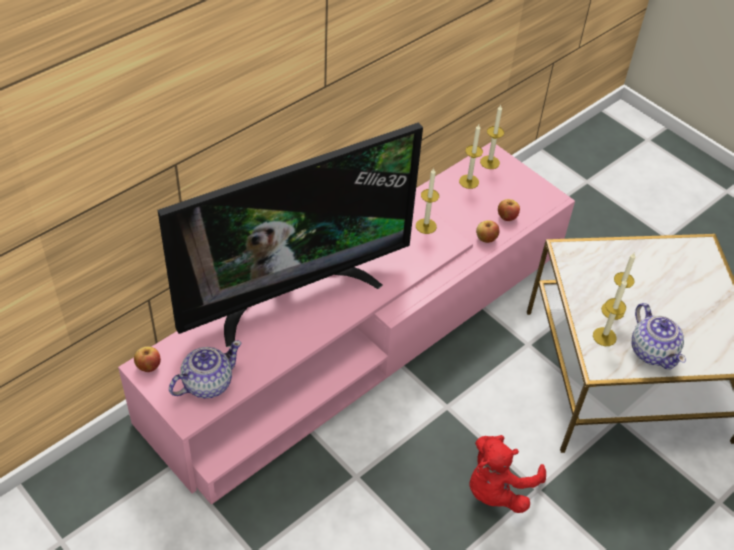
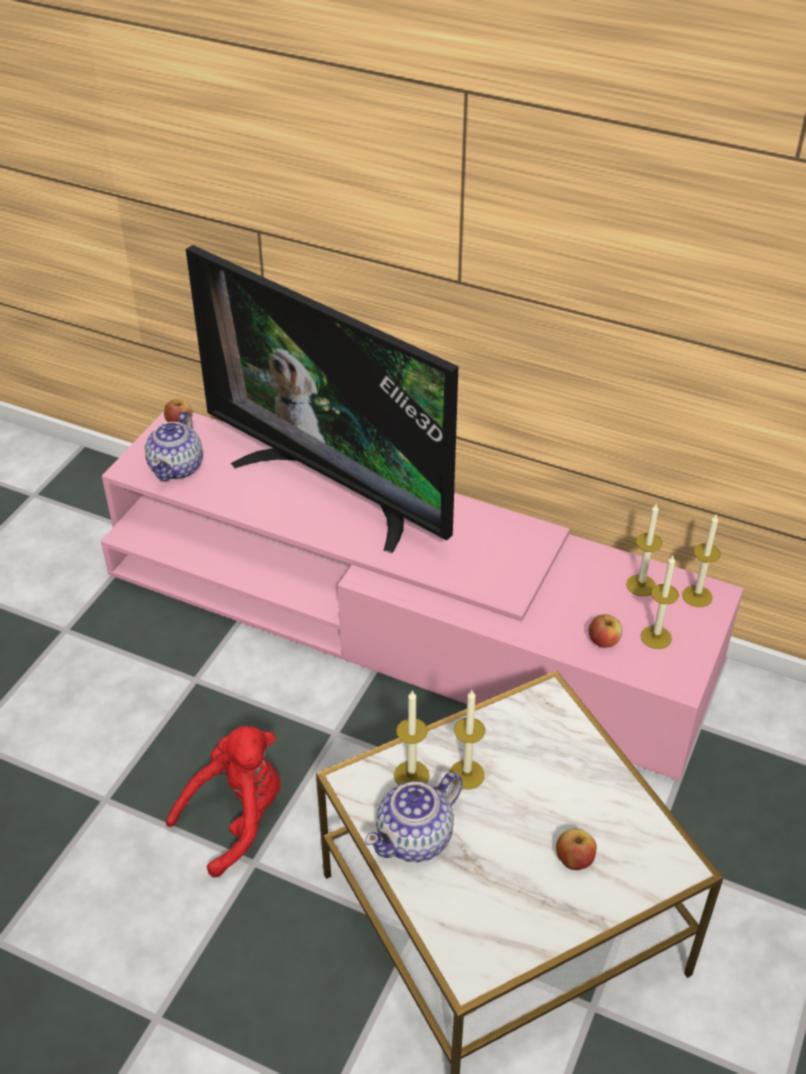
camera: 70 degrees right, 5 degrees down
(206, 383) = (177, 467): teapot -> teapot turned 75 degrees clockwise
(426, 226) = (519, 563): candle -> candle (656, 637)
(486, 238) = (547, 630): apple -> apple (574, 859)
(497, 488) = (237, 818): red plush toy -> red plush toy turned 120 degrees clockwise

